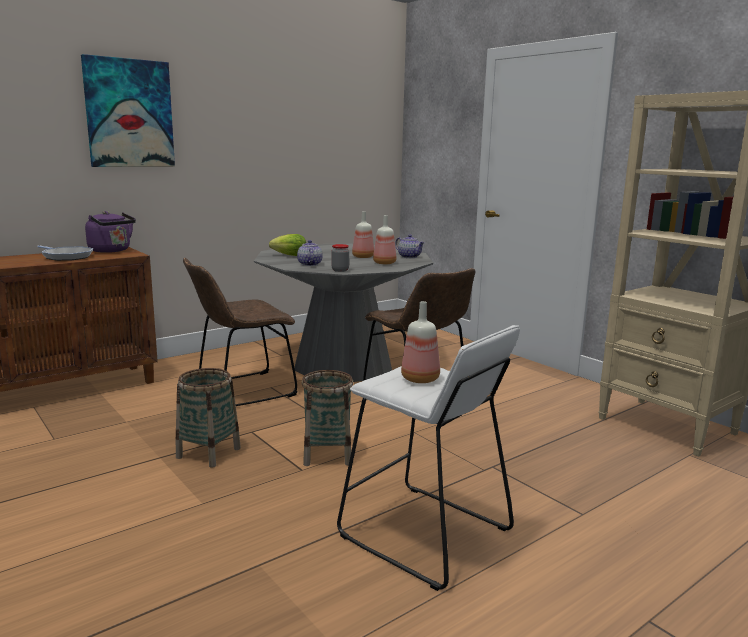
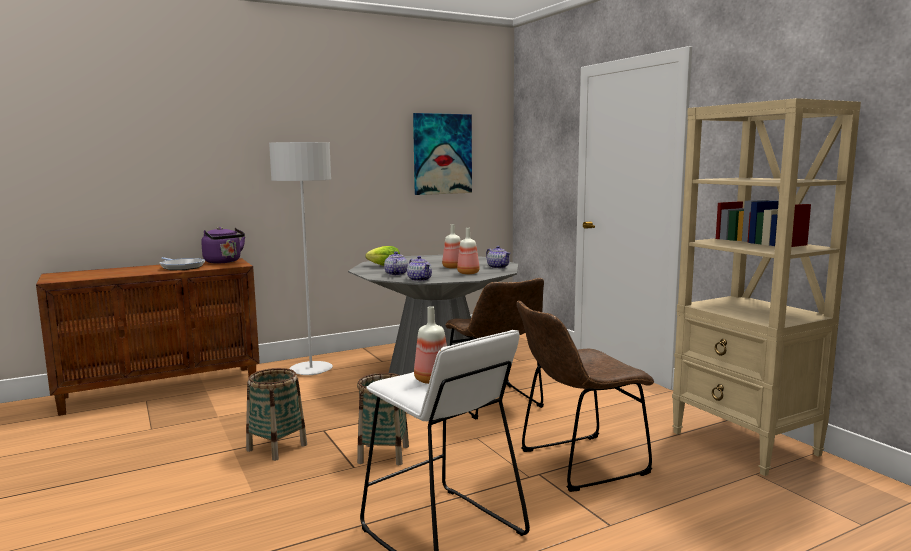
camera: 10 degrees right, 5 degrees down
(129, 113) = (245, 140): picture -> picture (442, 154)
(209, 367) = (311, 370): none -> grey floor lamp
(241, 391) = (330, 393): brown chair -> brown chair (577, 464)
(340, 270) = (419, 279): jar -> teapot

